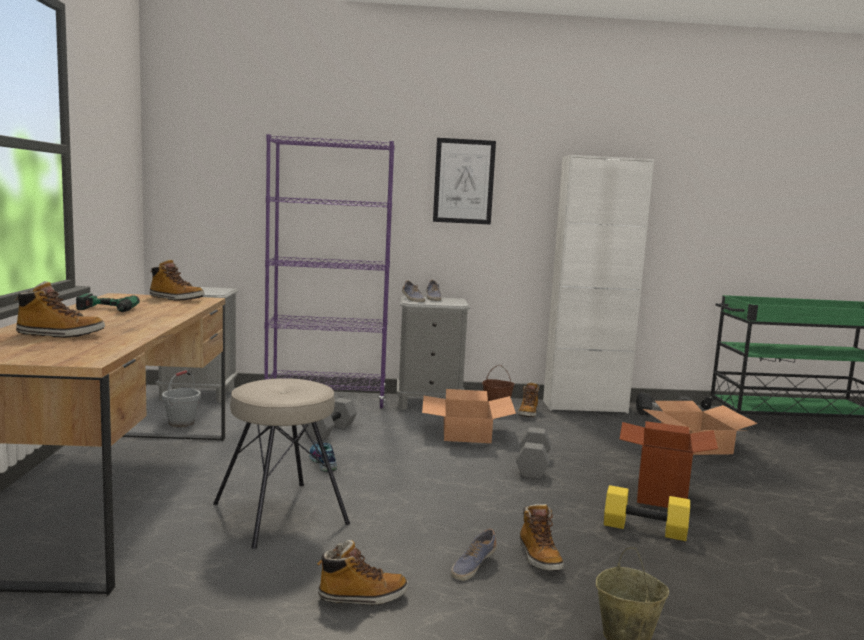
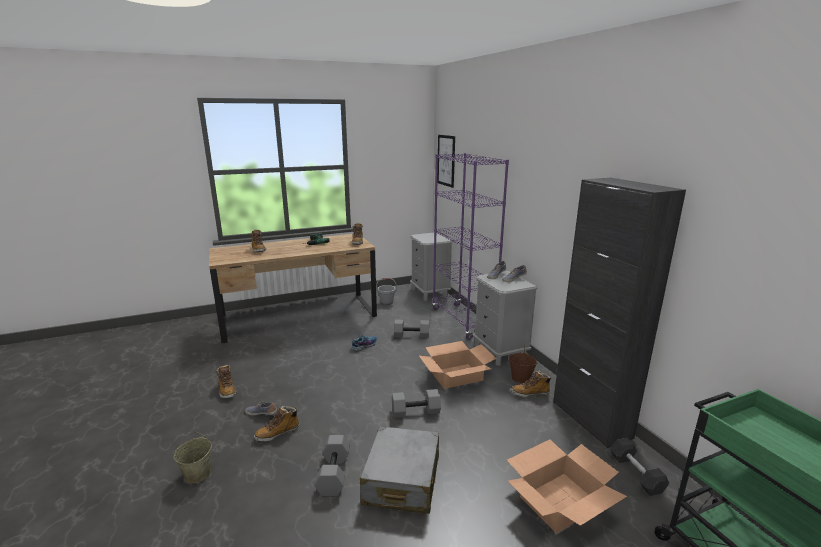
camera: 70 degrees right, 10 degrees up
(281, 513) = (299, 352): beige stool -> none
(464, 181) = (547, 191): picture -> picture (446, 160)
(584, 406) = (591, 419): white cabinet -> black cabinet
(645, 528) = (334, 474): yellow dumbbell -> grey dumbbell
(660, 495) = (402, 480): cardboard box -> grey suitcase

